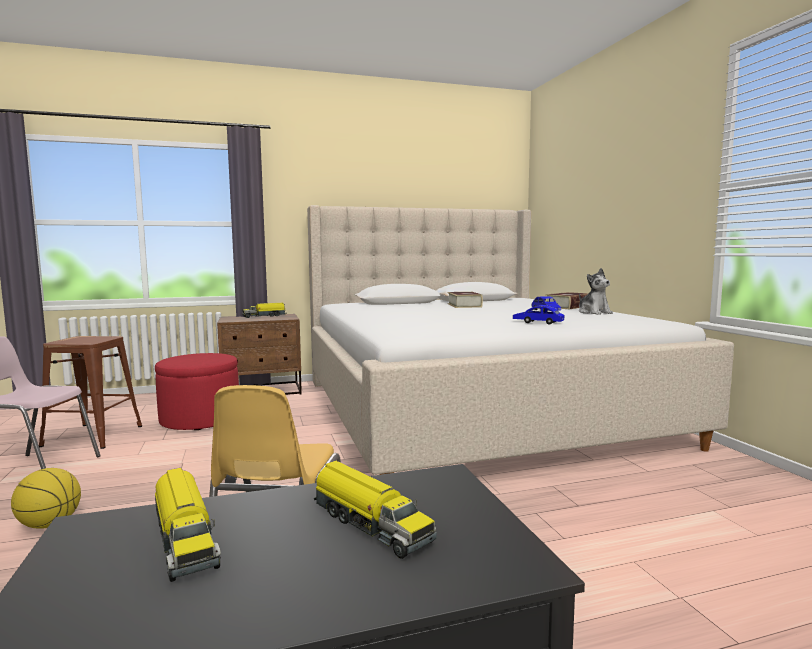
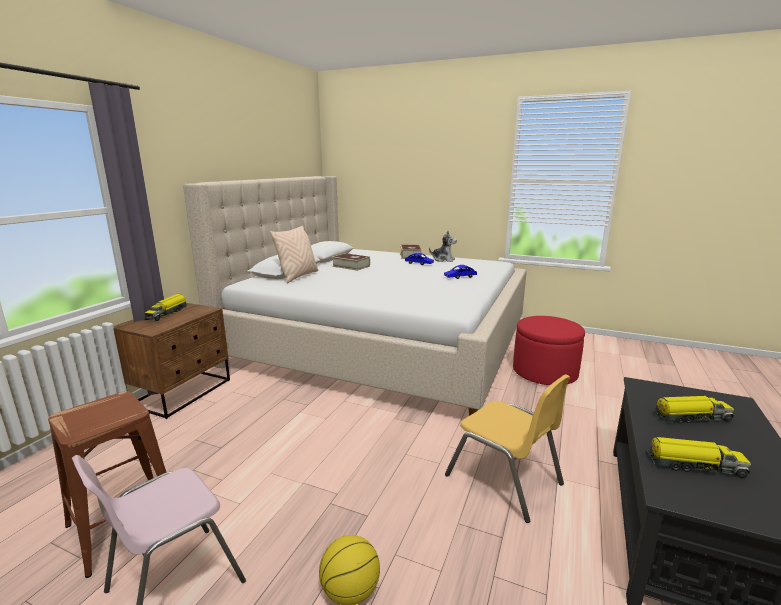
camera: 50 degrees left, 10 degrees up
(200, 419) = (202, 445): red ottoman -> red ottoman (544, 372)
(390, 305) = (298, 276): none -> beige pillow

